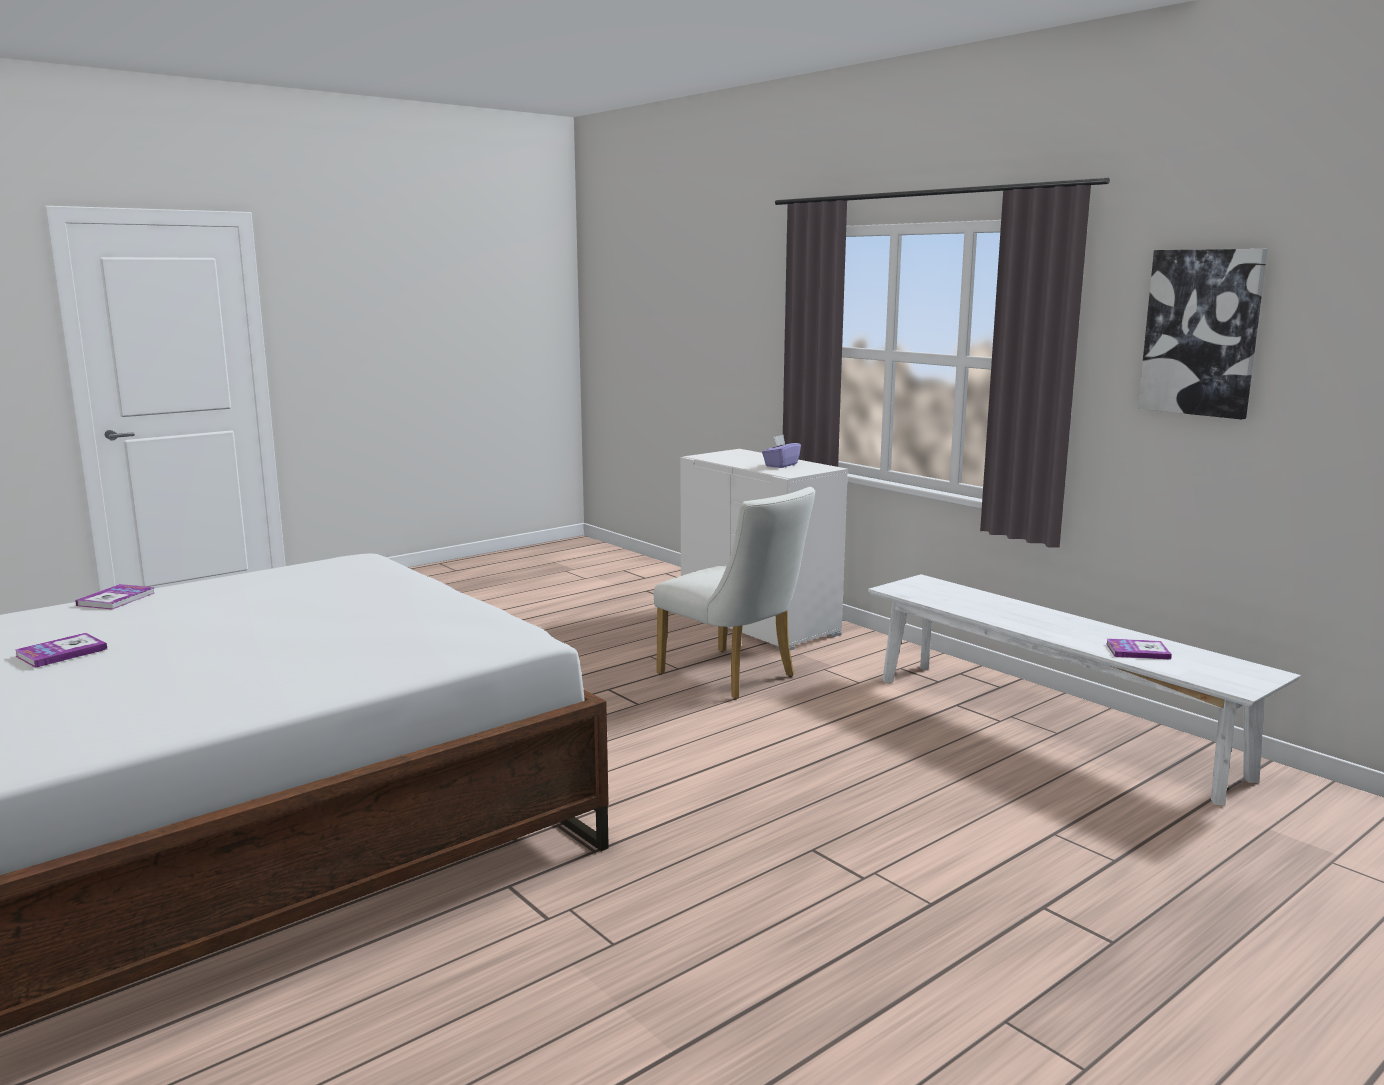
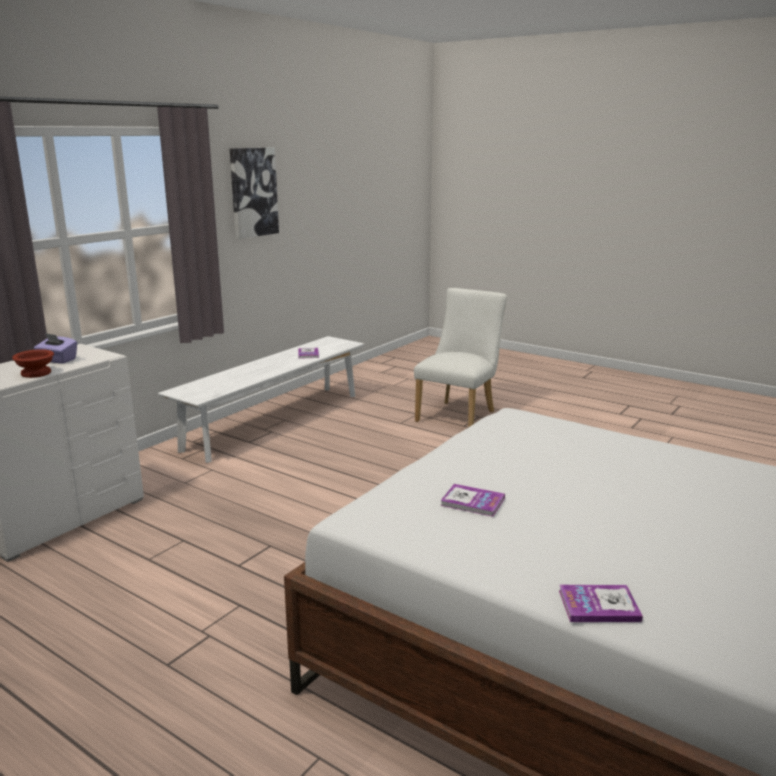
camera: 105 degrees left, 5 degrees up
(61, 652) = (731, 557): book -> book (472, 502)
(734, 677) = (204, 513): white chair -> white chair (459, 415)
(739, 463) = (37, 373): none -> brown bowl

